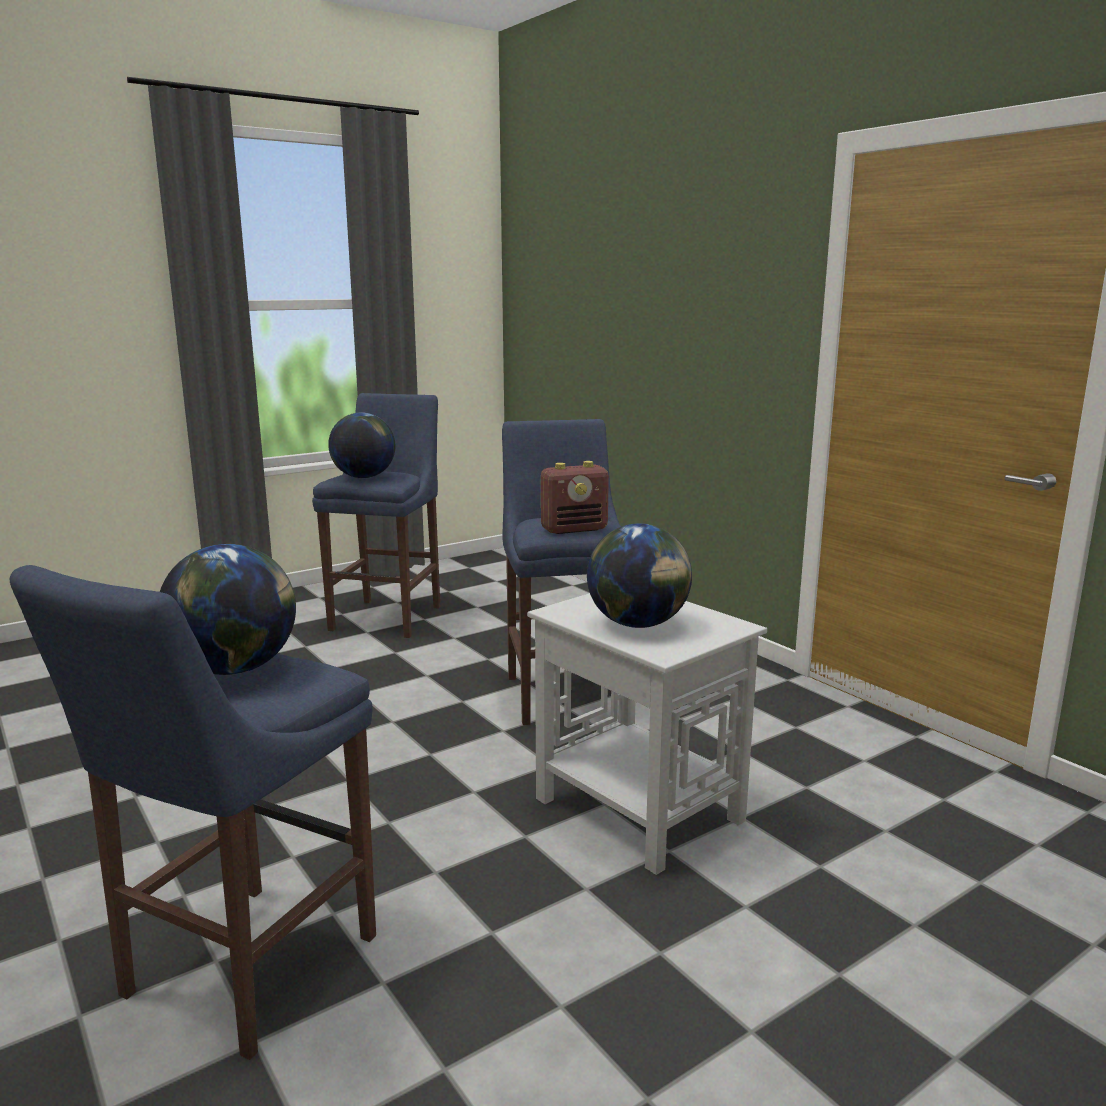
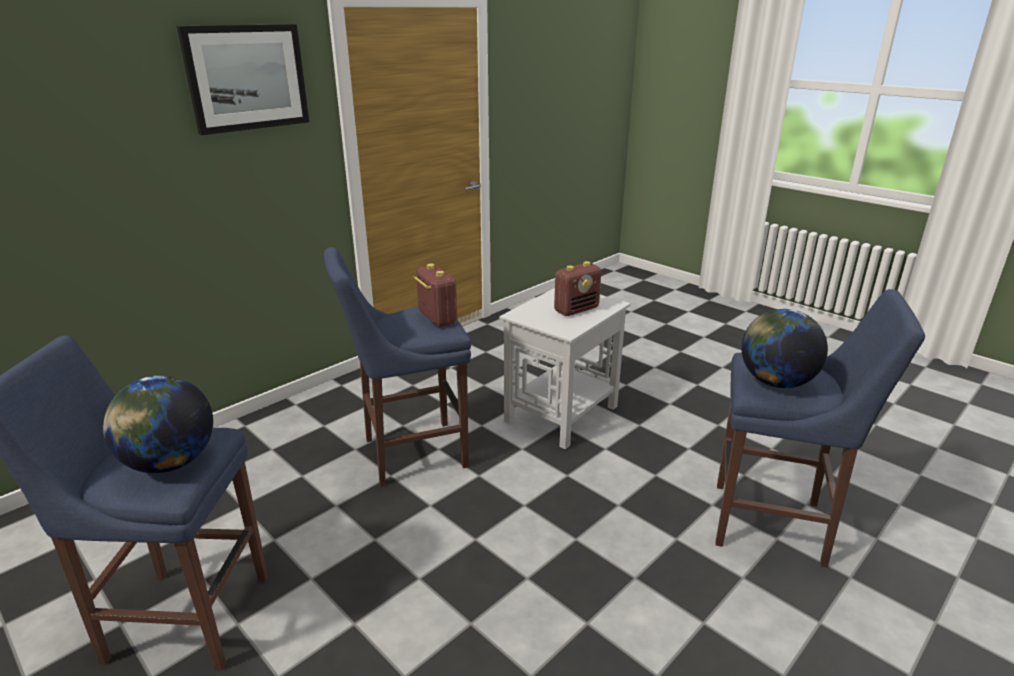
camera: 100 degrees left, 10 degrees up
(638, 624) = (576, 309): globe -> radio
(734, 247) = (247, 78): none -> picture

